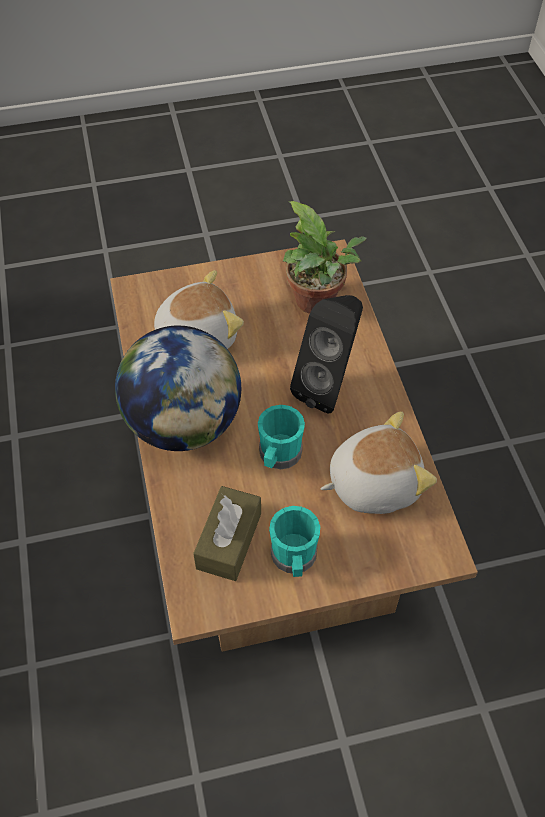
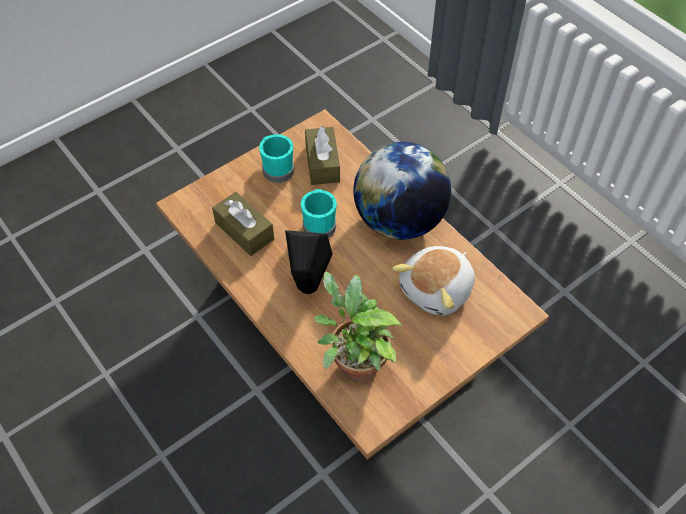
camera: 155 degrees right, 0 degrees up
(373, 482) = (244, 231): plush toy -> brown tissue box

